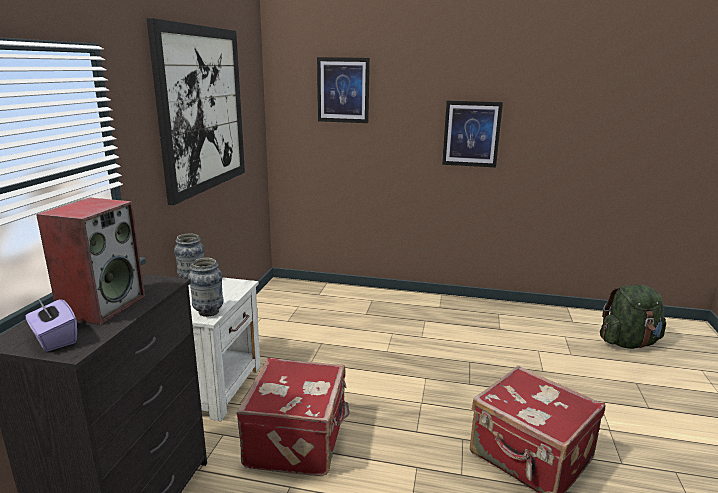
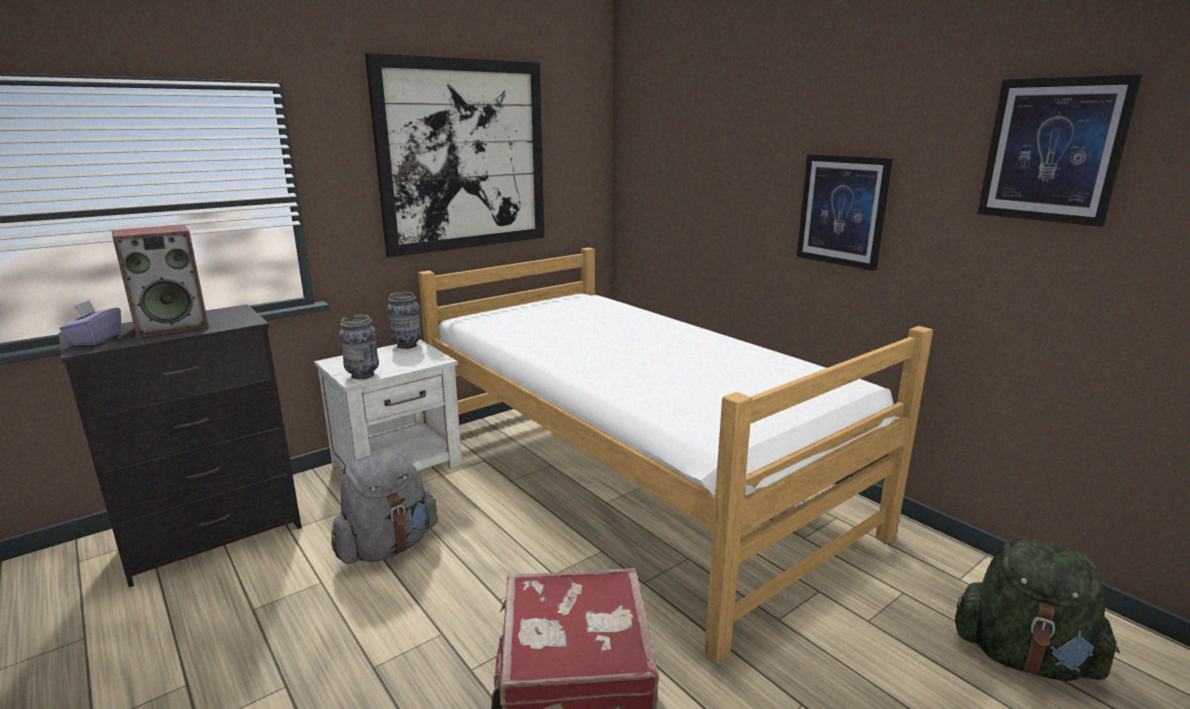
camera: 40 degrees right, 0 degrees up
(298, 440) = (388, 547): red suitcase -> grey backpack
(343, 90) = (686, 138): picture -> picture (1053, 150)
(380, 332) = (632, 478): none -> bed

